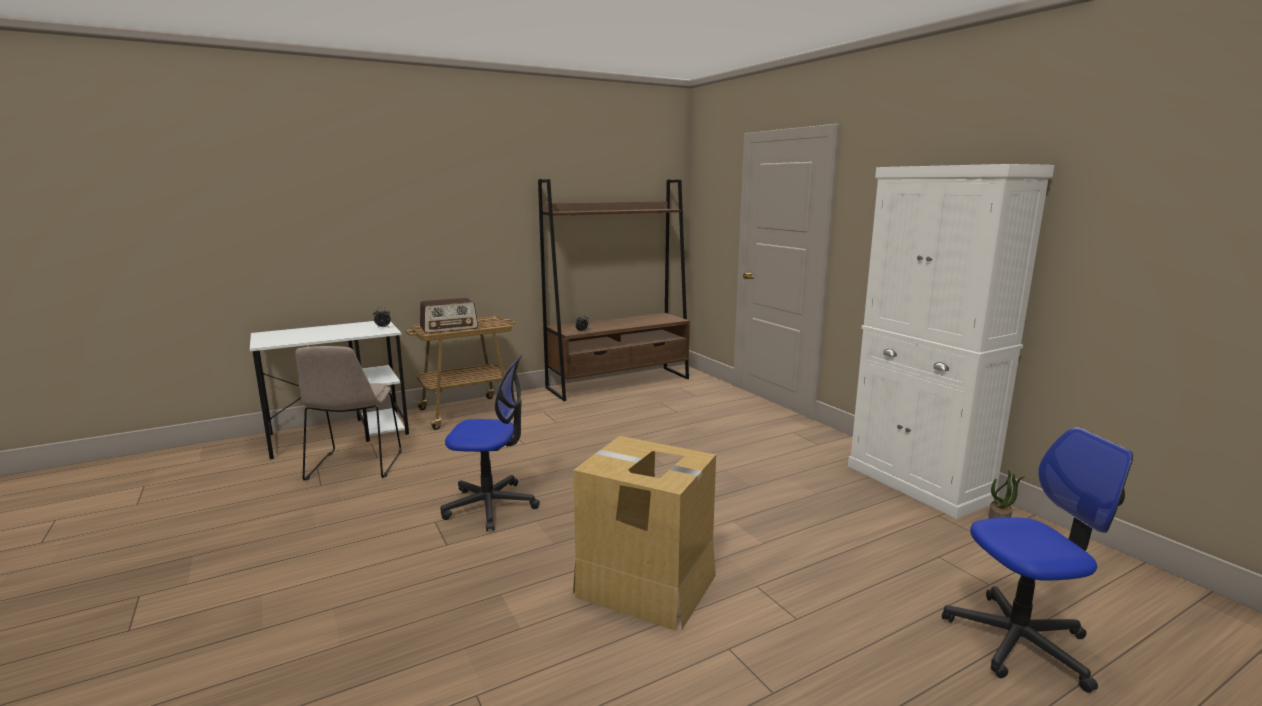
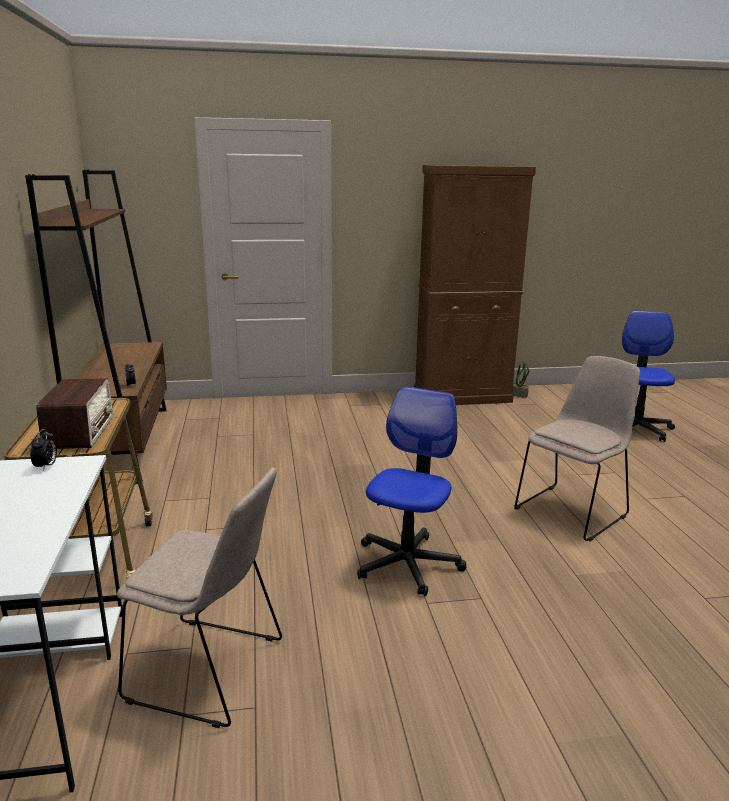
camera: 70 degrees left, 5 degrees up
(645, 585) = (572, 511): cardboard box -> beige chair
(918, 483) = (462, 396): white cabinet -> brown cabinet

